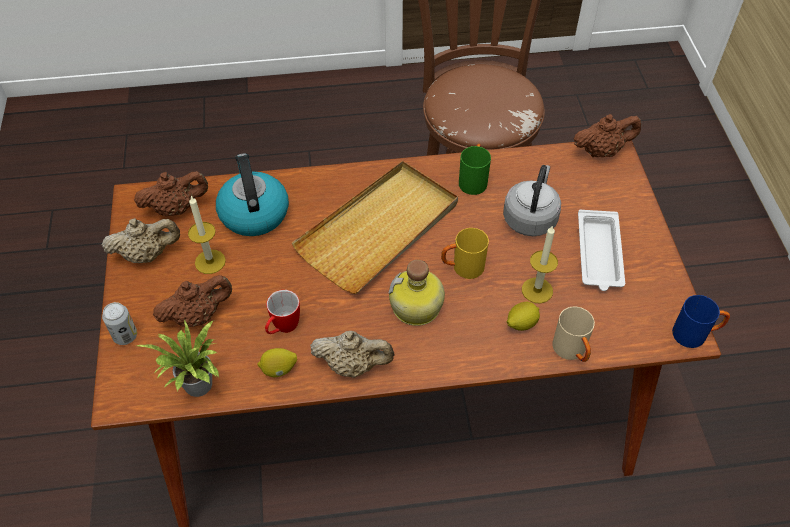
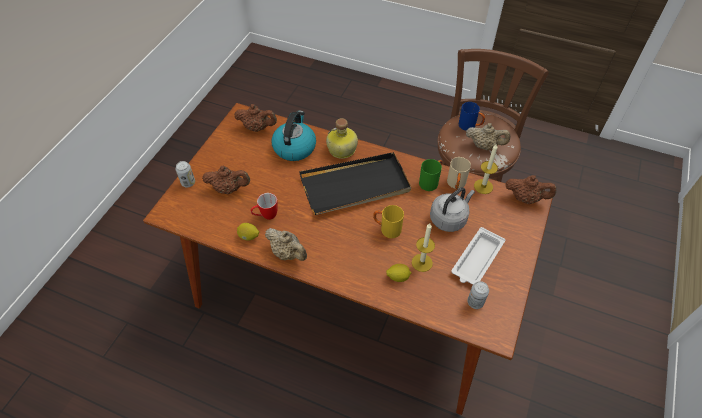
camera: 30 degrees right, 0 degrees up
(147, 254) = (227, 146): beige teapot -> beige teapot (484, 146)
(198, 388) = (203, 226): potted plant -> none
(210, 261) = (254, 163): candle -> candle (483, 186)
(379, 229) = (355, 186): beige tray -> black tray
(416, 308) = (344, 239): bottle -> bottle (342, 150)
(572, 352) = (416, 308): beige mug -> beige mug (456, 185)
(634, 308) = (475, 302): none -> can
(695, 334) = (503, 337): blue mug -> blue mug (470, 126)

